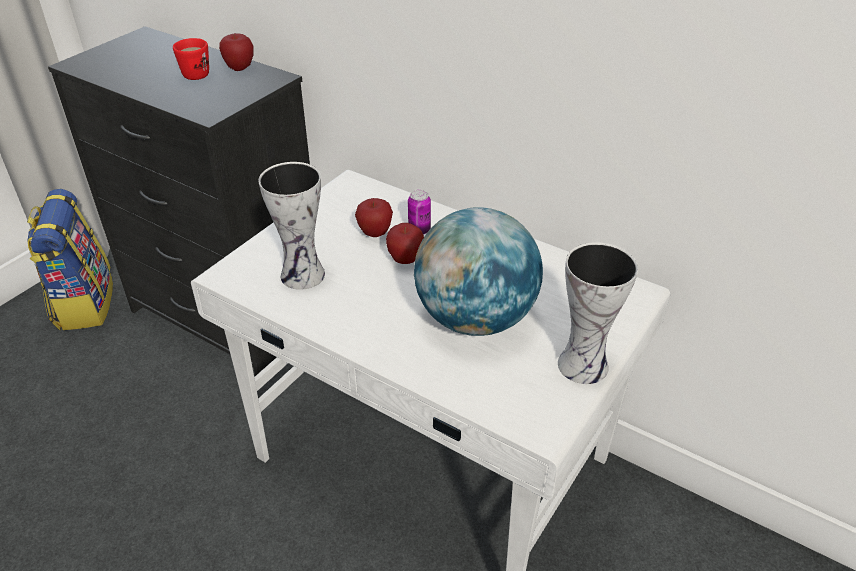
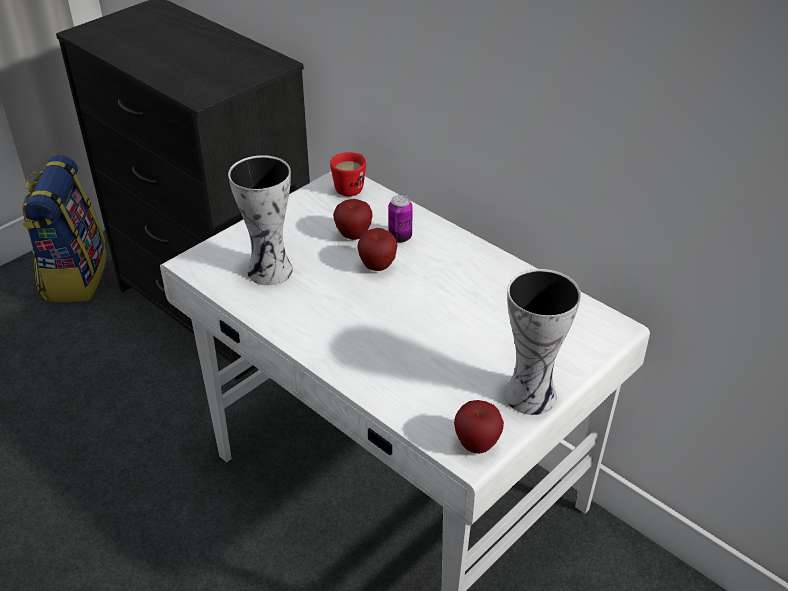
camera: 10 degrees right, 0 degrees up
(199, 73) = (201, 52): red mug -> red mug (351, 186)
(240, 68) = (242, 50): apple -> apple (477, 444)
(475, 318) = (432, 334): globe -> none

